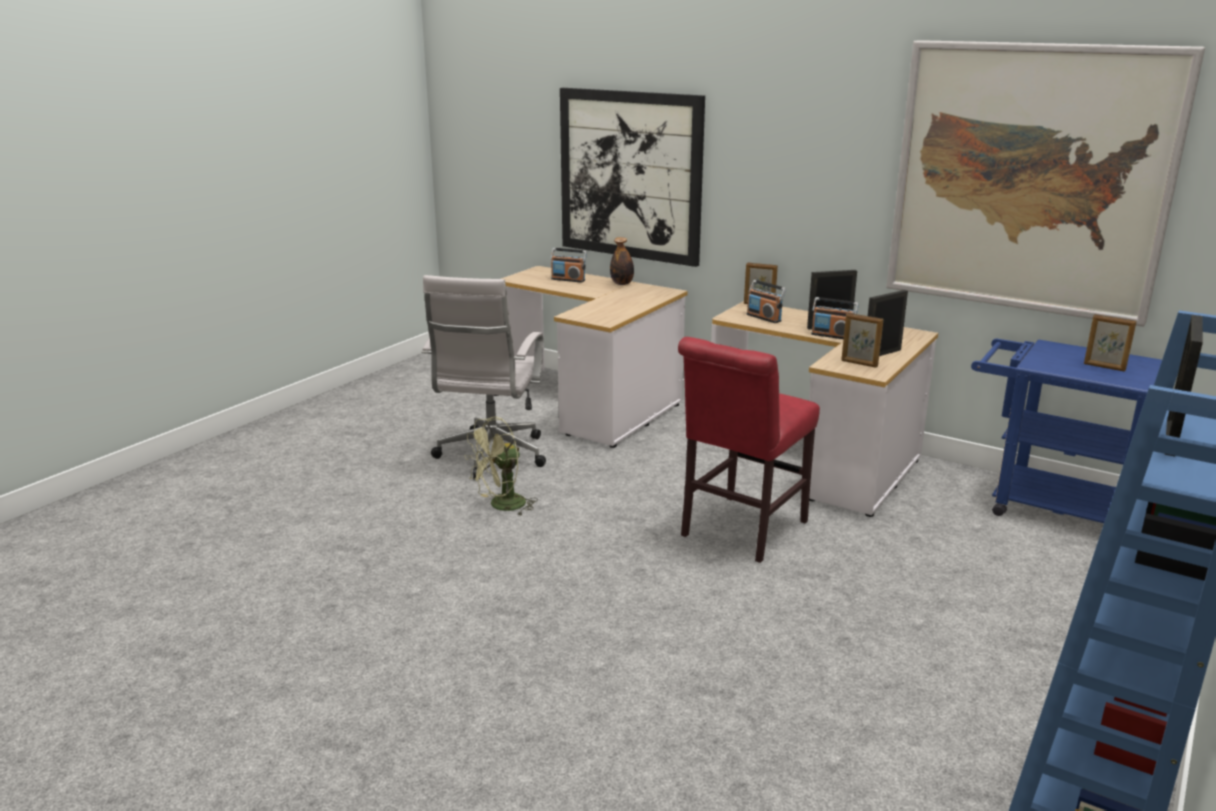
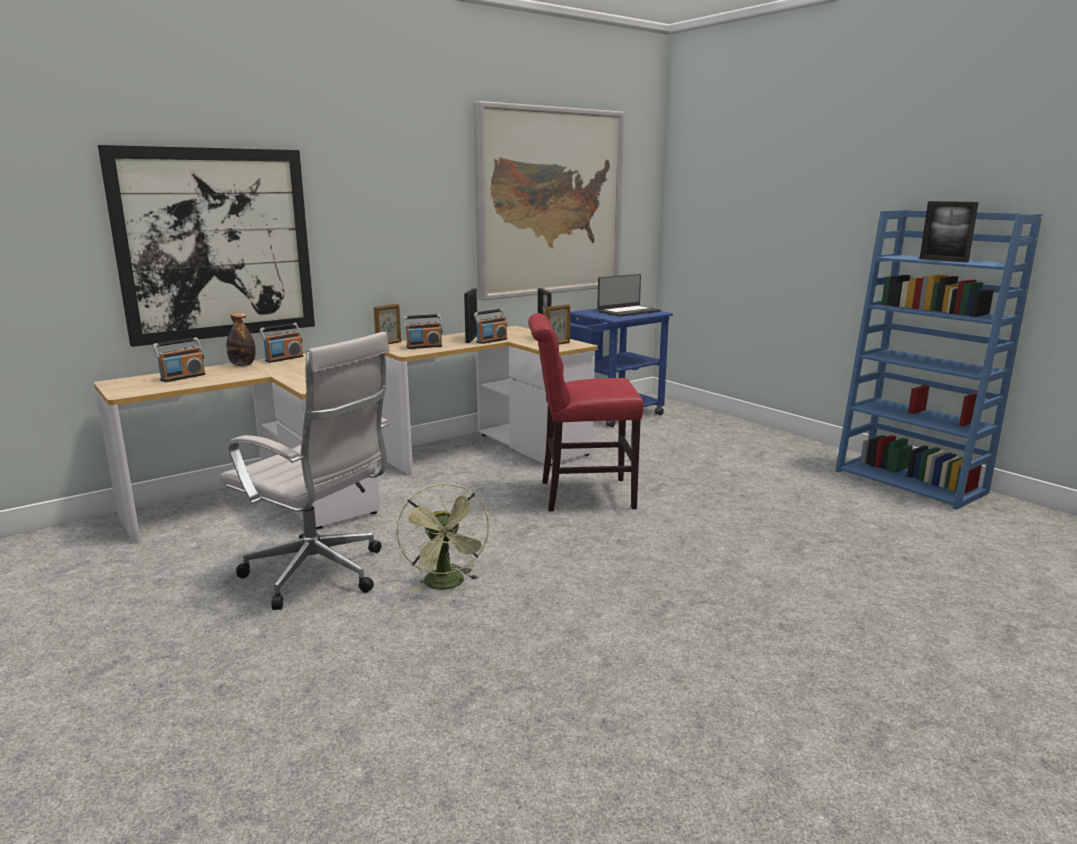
camera: 70 degrees left, 5 degrees down
(656, 289) = (284, 359): none -> radio
(740, 531) = (581, 495): red chair -> red chair turned 120 degrees clockwise
(1104, 367) = (628, 311): picture frame -> laptop

